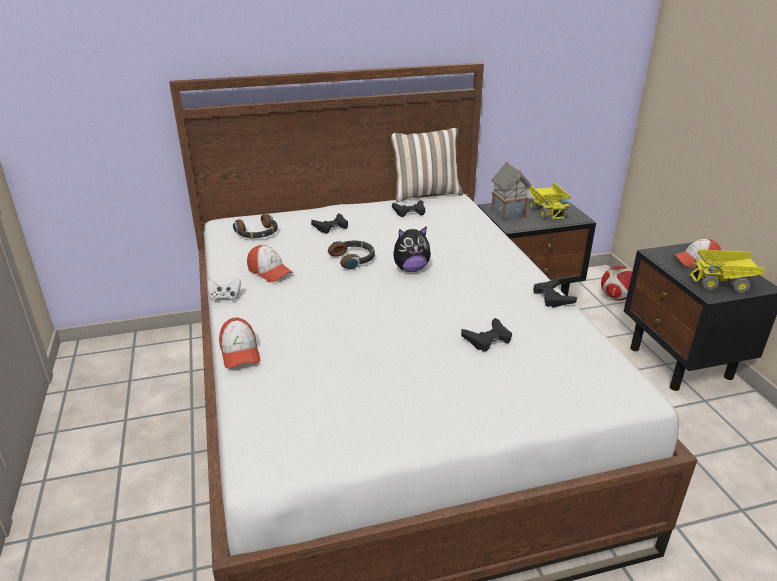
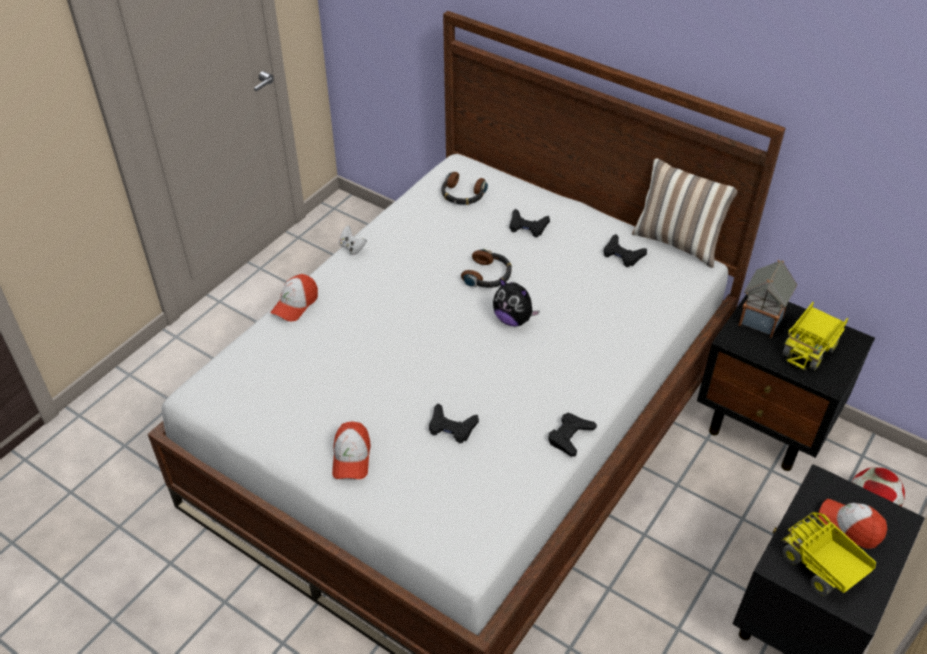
camera: 50 degrees right, 15 degrees up
(270, 272) = (412, 244): cap -> cap (351, 457)

